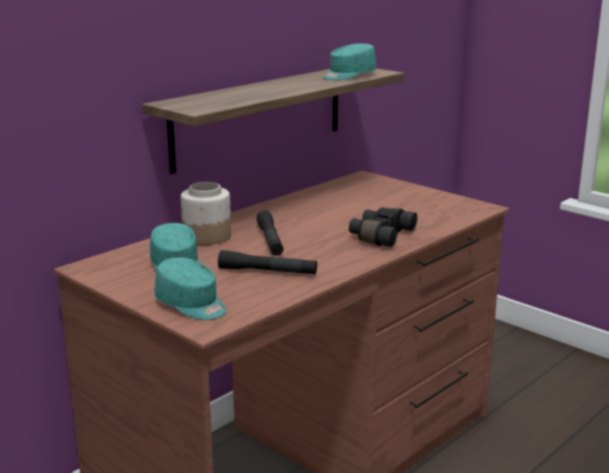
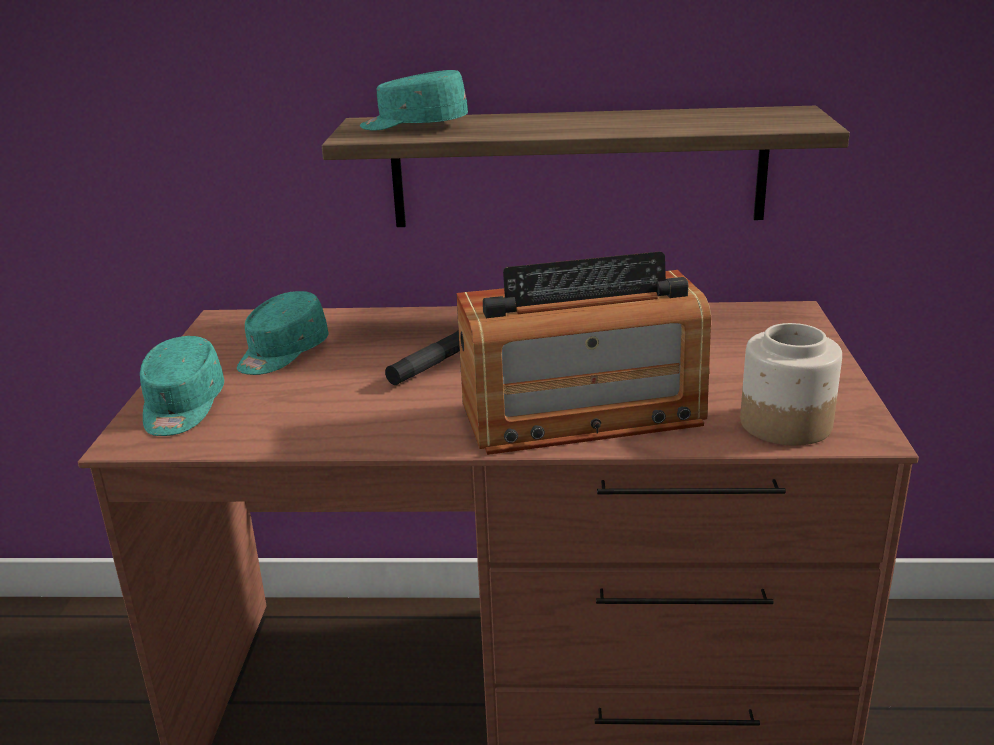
camera: 50 degrees right, 5 degrees up
(206, 236) = (397, 328): jar -> jar (784, 424)
(267, 271) = (339, 402): black flashlight -> none
(348, 76) = (729, 122): turquoise cap -> turquoise cap (414, 126)
(380, 236) = (582, 414): black binoculars -> radio

